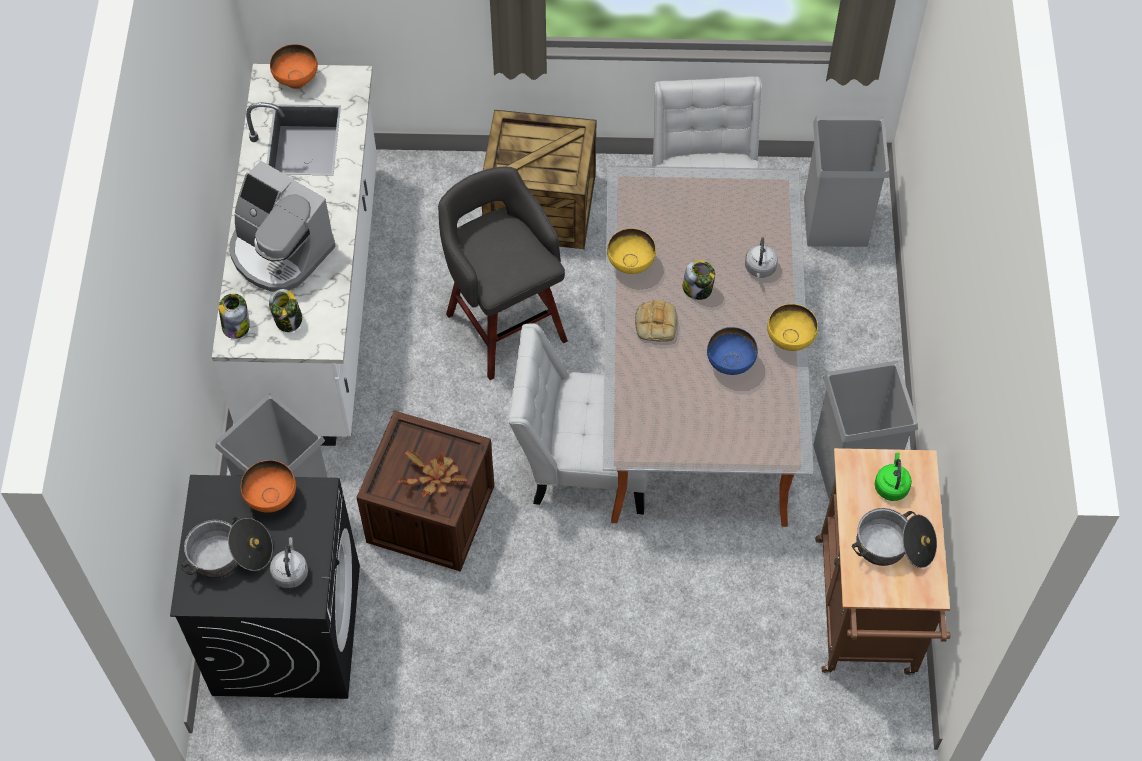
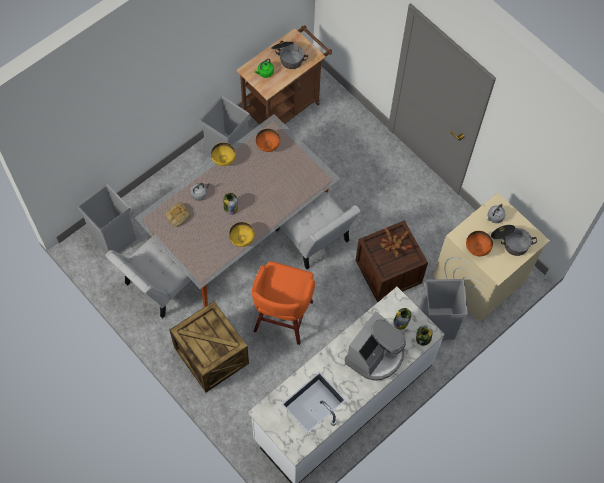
camera: 135 degrees left, 5 degrees up
(280, 252) = (375, 355): coffee machine -> coffee machine turned 45 degrees clockwise
(286, 629) = (479, 278): black washing machine -> beige washing machine
(297, 80) = (286, 436): orange bowl -> orange bowl (267, 146)
(504, 324) = (282, 318): grey stool -> orange stool
(655, 323) = (261, 210): bread -> bread (178, 216)
(730, 363) = (254, 171): blue bowl -> none

